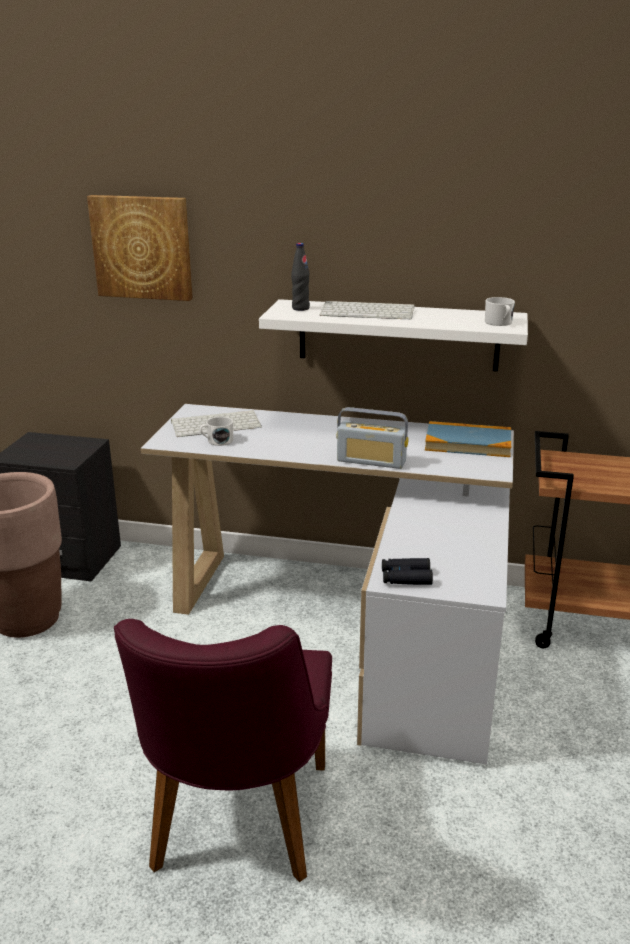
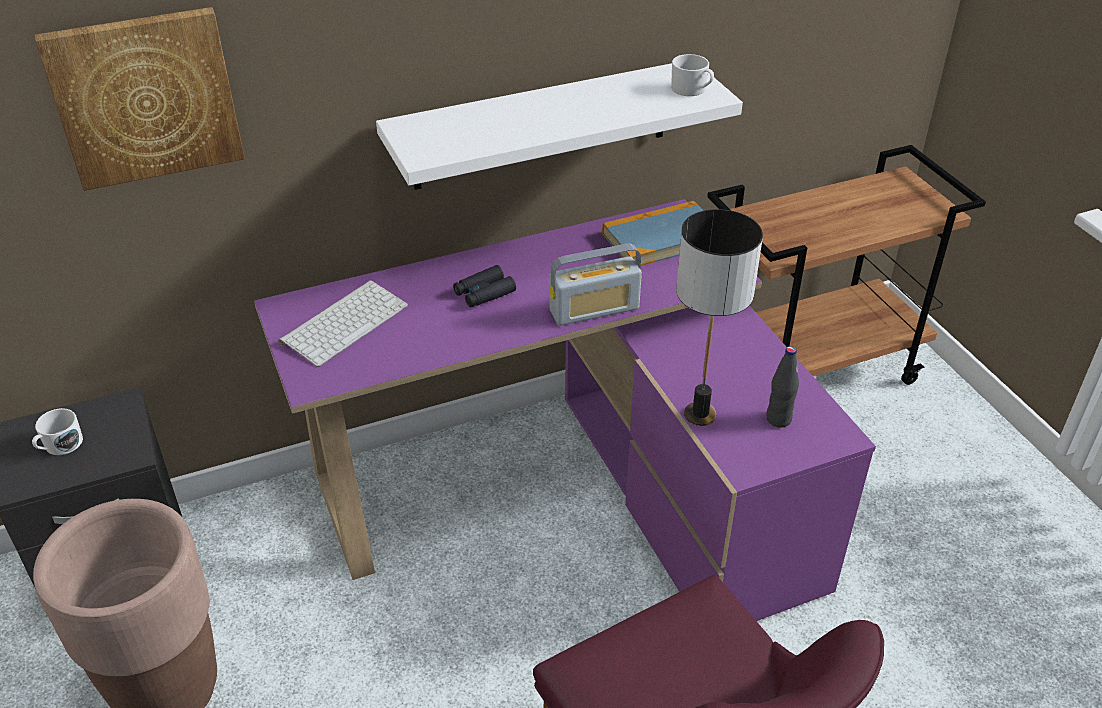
camera: 35 degrees left, 15 degrees up
(217, 441) = (379, 352): white mug -> white mug (60, 446)
(300, 308) = (434, 133): black bottle -> black bottle (778, 419)
(356, 624) = (573, 489): white desk -> purple desk
(369, 312) = (525, 113): keyboard -> none
(392, 545) = (699, 415): none -> table lamp
(406, 577) = (755, 454): black binoculars -> black binoculars (484, 293)

